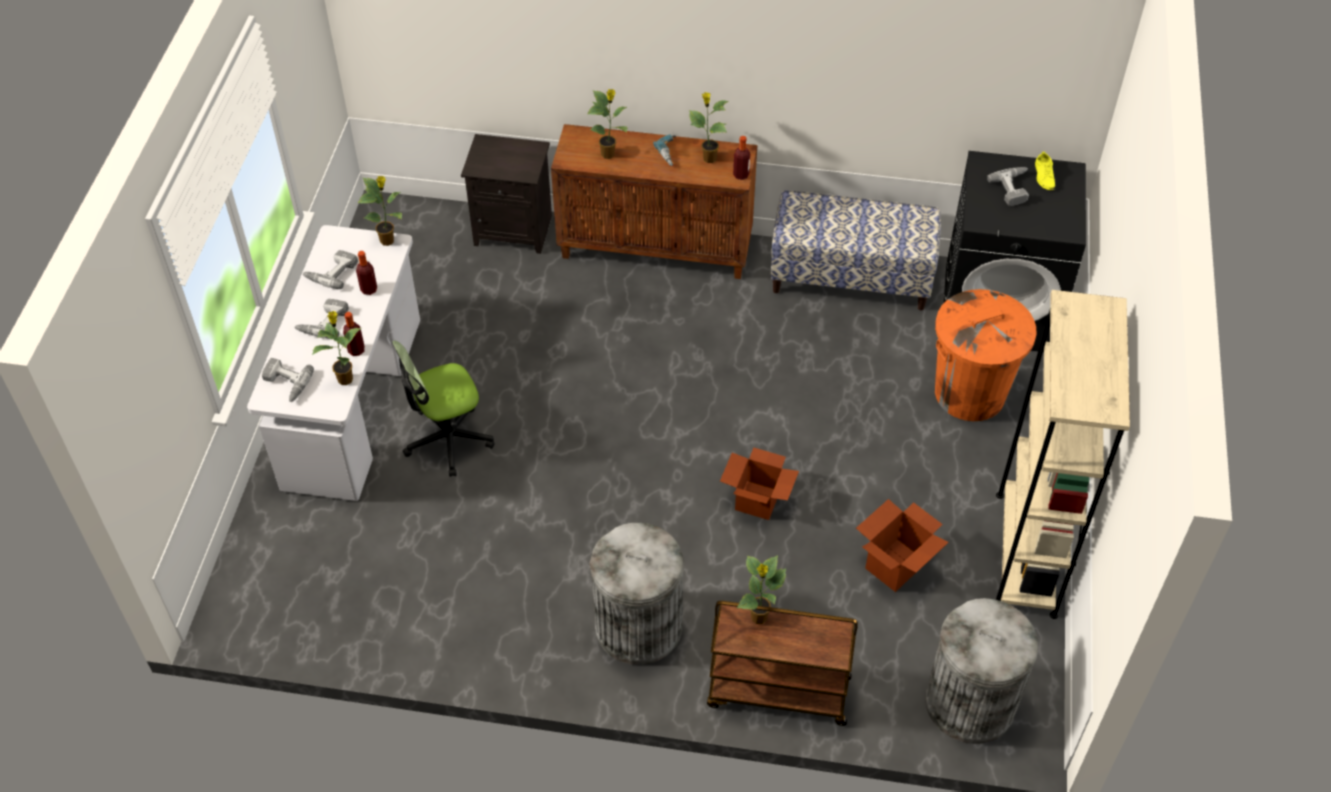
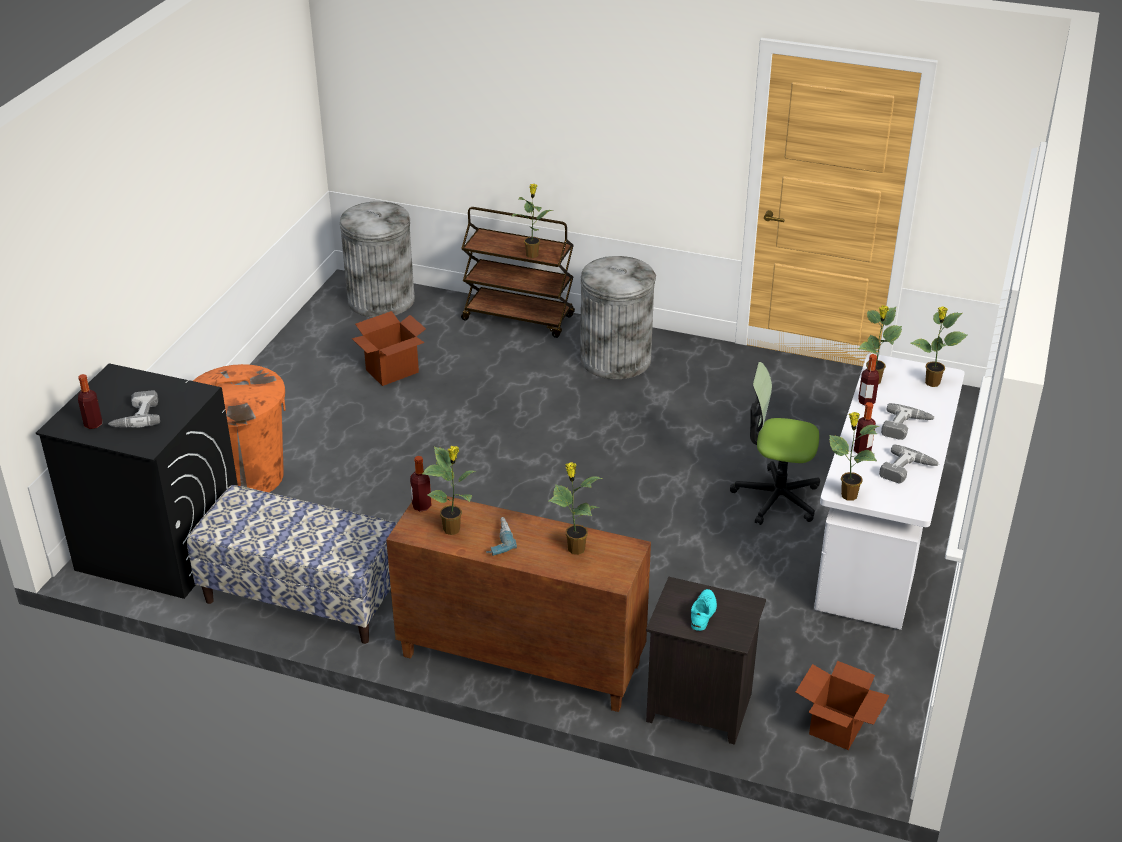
camera: 170 degrees left, 15 degrees down
(285, 384) = (931, 383): power drill -> potted plant
(448, 439) = (776, 497): office chair -> office chair turned 150 degrees counterclockwise
(508, 158) = (703, 612): none -> turquoise shoe
(757, 501) = (490, 422): cardboard box -> cardboard box (836, 727)
(1026, 553) = (281, 367): beige bookcase -> none
(1044, 176) = (93, 424): yellow shoe -> bottle

